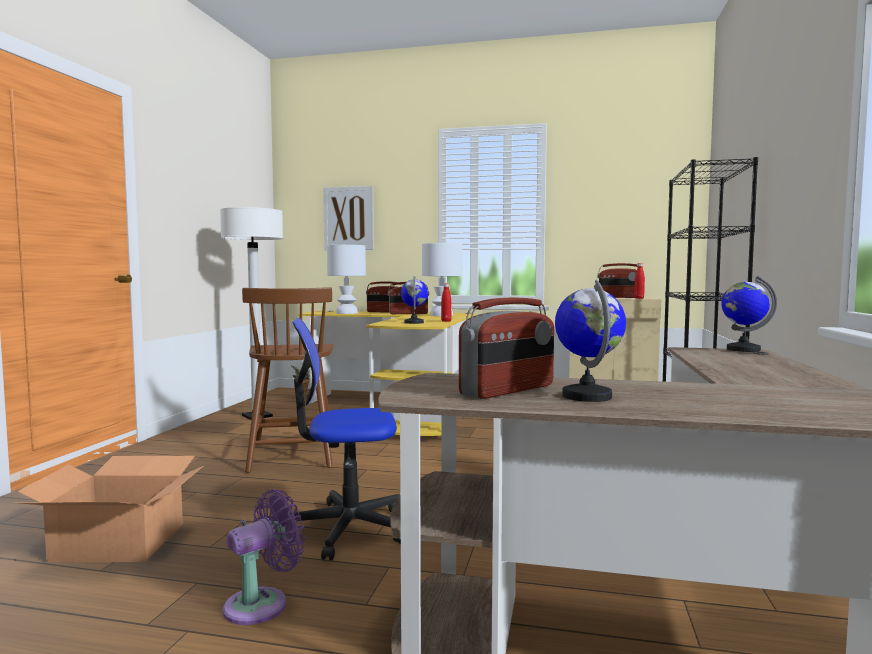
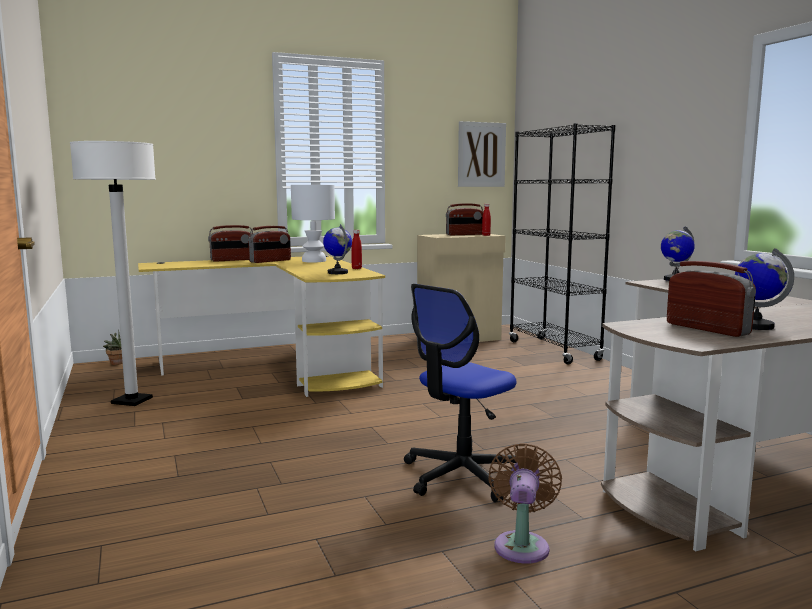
camera: 35 degrees left, 5 degrees up
(119, 541) = (291, 549): cardboard box -> none
(262, 604) = (522, 544): purple fan -> brown fan
(292, 453) = (267, 429): brown chair -> none
(347, 313) = (197, 264): white table lamp -> none
(348, 218) = (164, 148): picture -> picture (481, 154)
(508, 390) = (707, 329): radio -> radio turned 45 degrees counterclockwise

